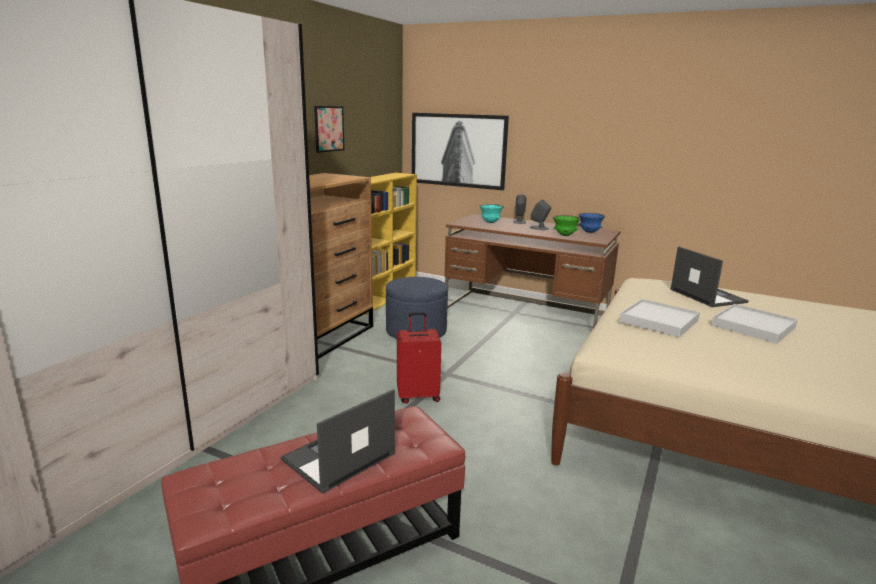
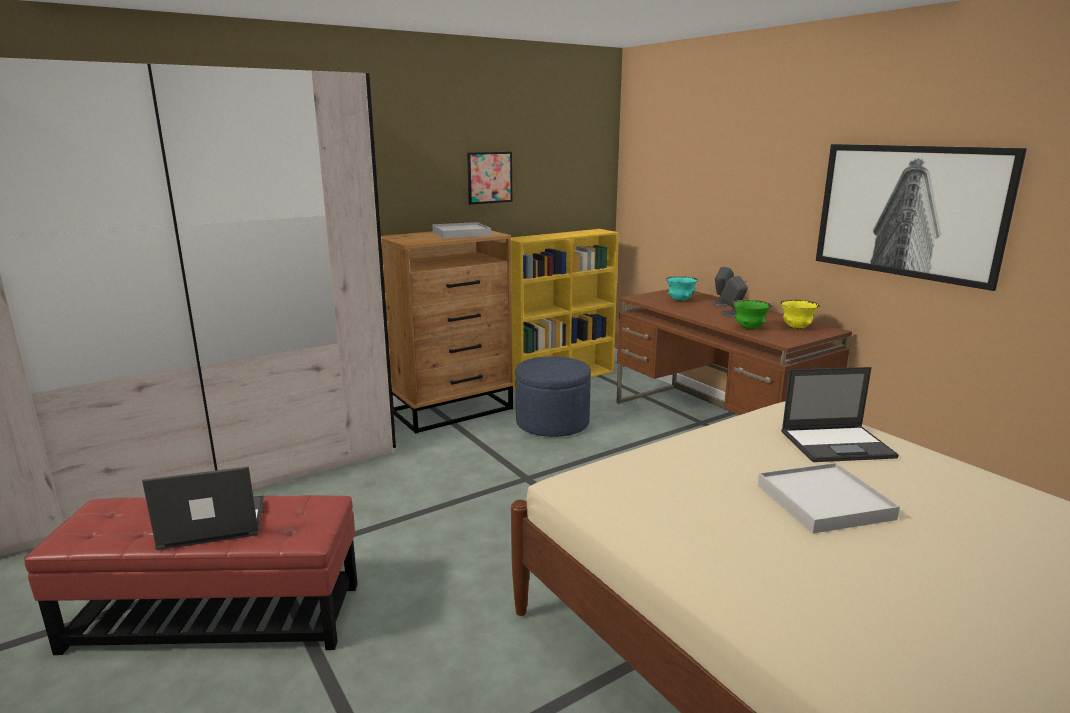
camera: 30 degrees right, 0 degrees up
(418, 396) = (469, 495): red suitcase -> none
(458, 150) = (670, 204): picture -> picture (909, 211)
(589, 232) = (796, 328): blue bowl -> yellow bowl
(658, 321) = (692, 463): white tray -> white tray (461, 233)
(706, 295) = (838, 444): laptop -> laptop turned 75 degrees clockwise

